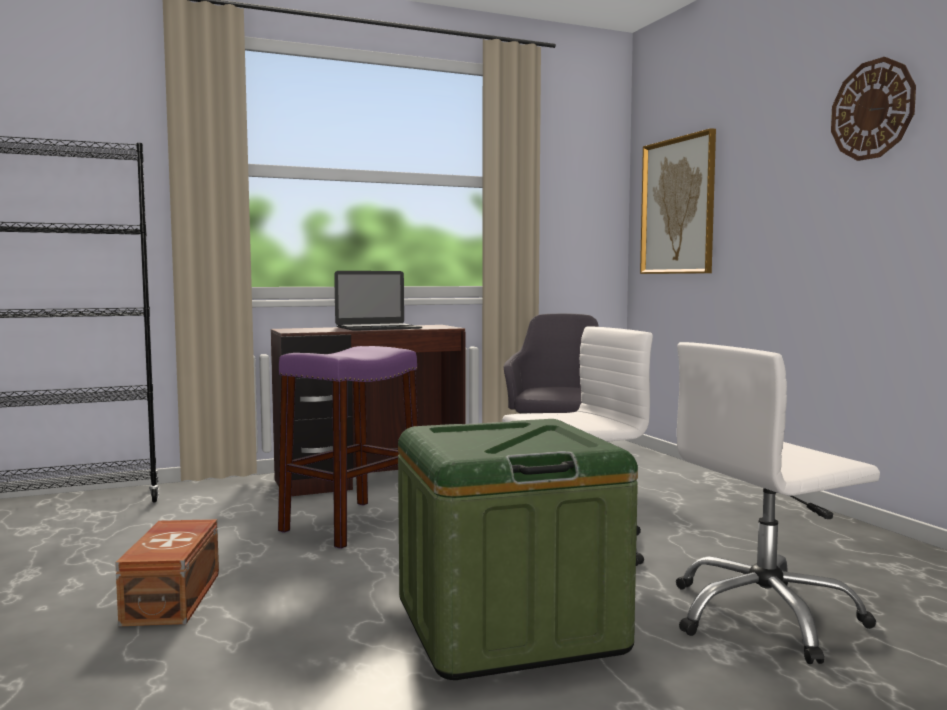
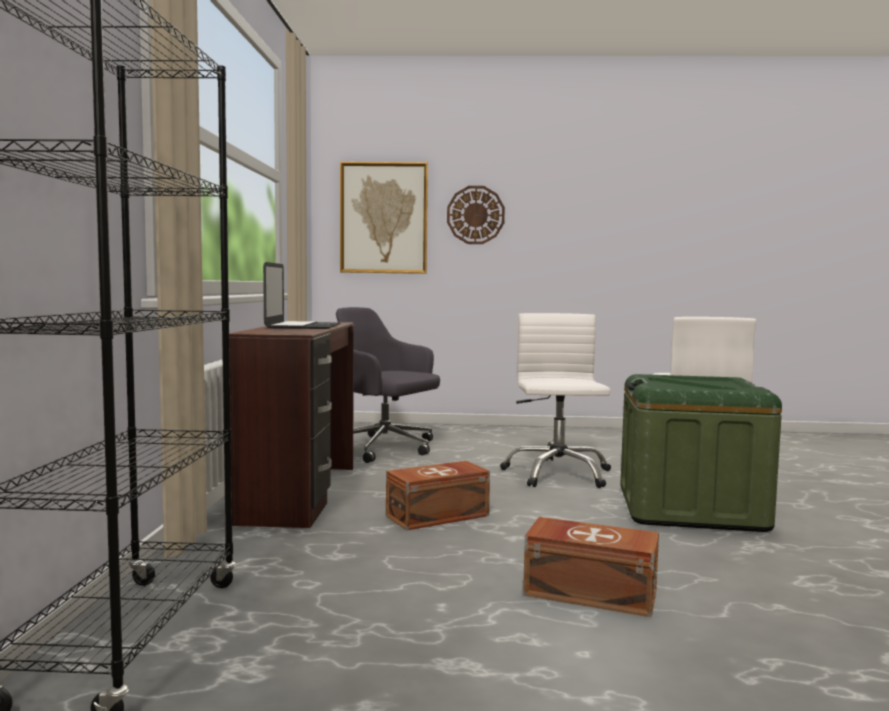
camera: 65 degrees left, 0 degrees up
(352, 523) = (439, 516): purple stool -> brown storage box
(872, 110) = (568, 178): wall clock -> wall clock (475, 215)

